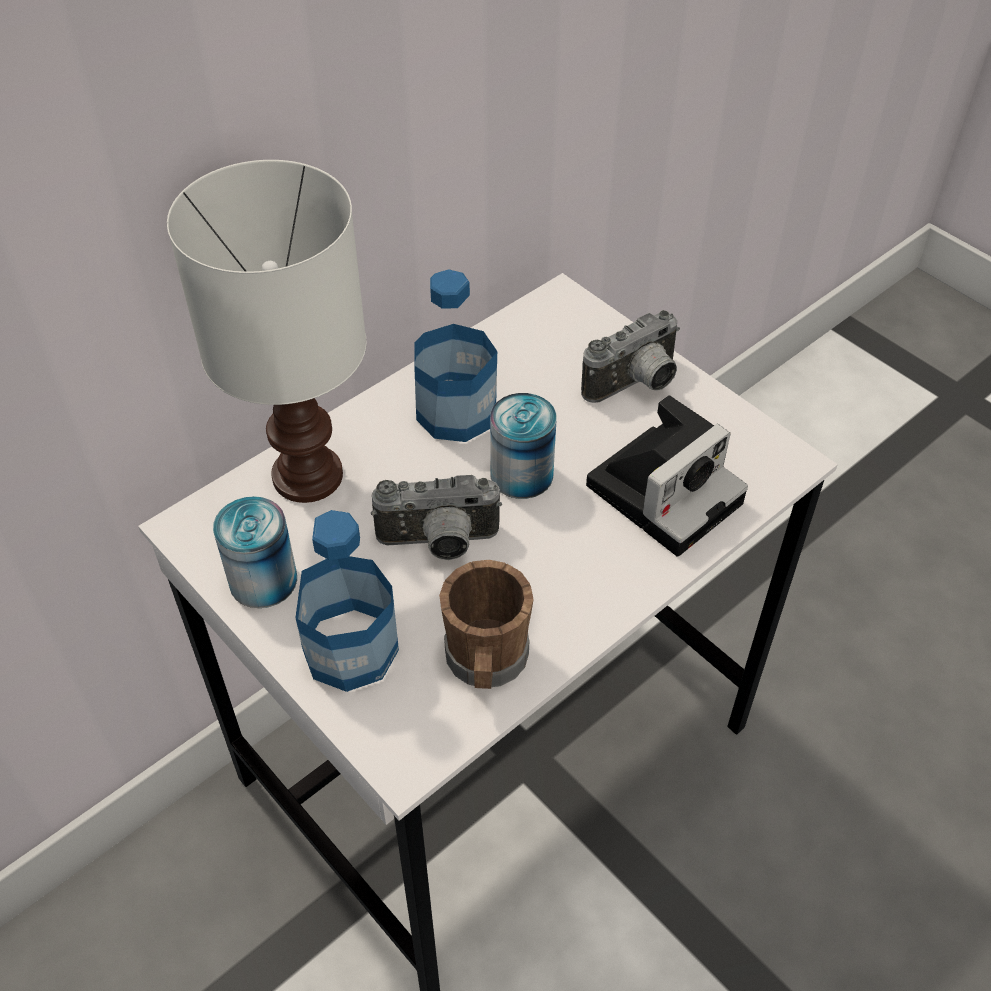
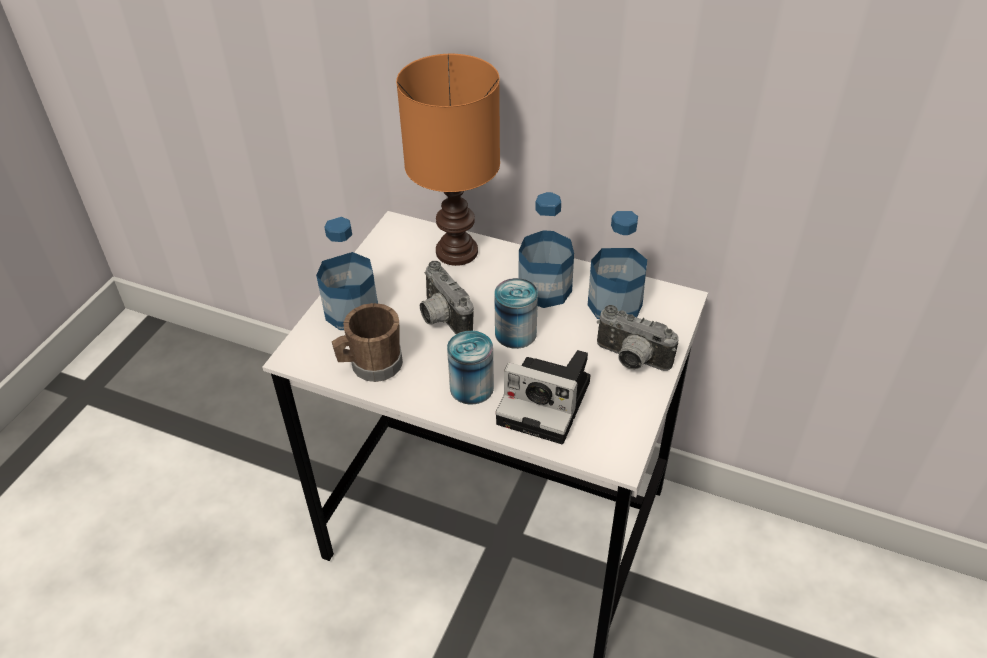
camera: 65 degrees right, 5 degrees down
(263, 580) = (378, 264): can -> can (471, 387)
(305, 477) = (455, 251): white table lamp -> orange table lamp
(531, 359) = (615, 305): none -> bottle

